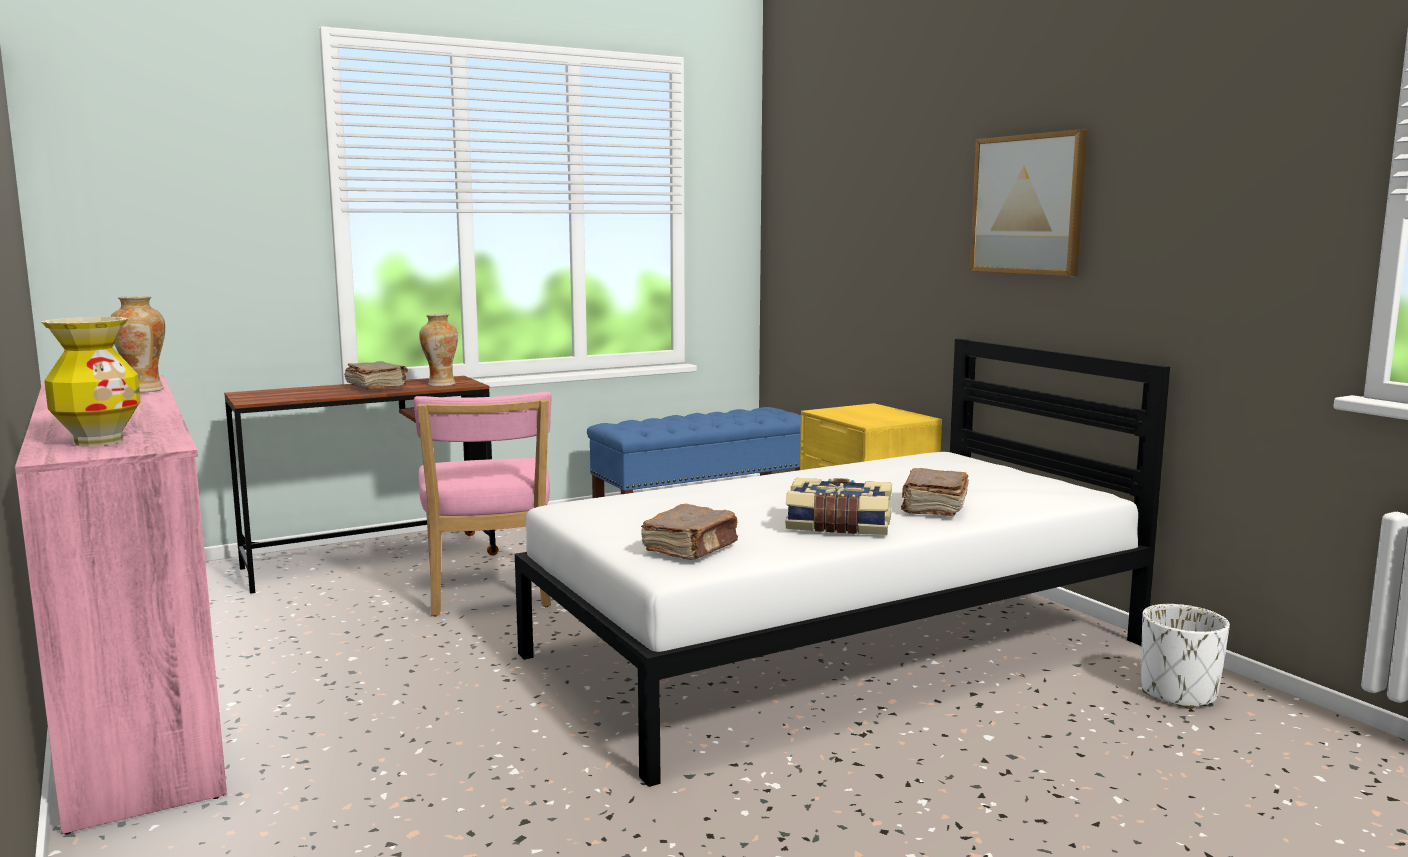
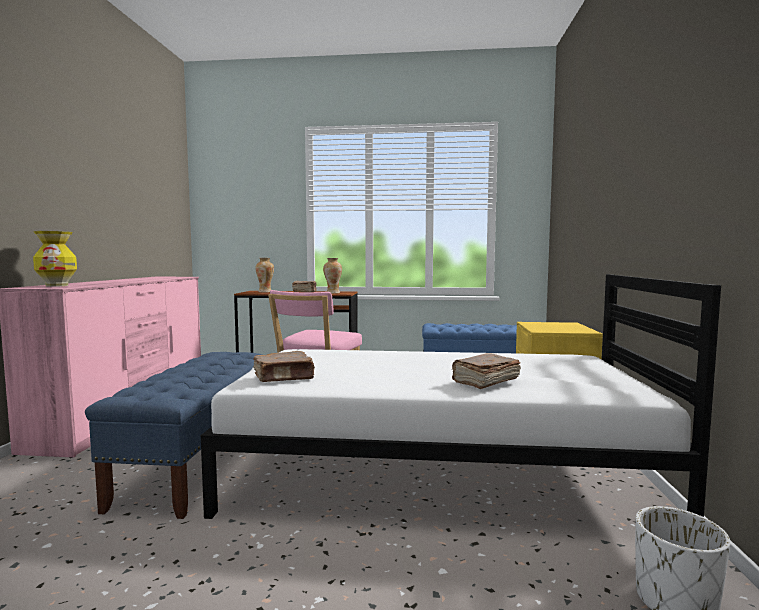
camera: 35 degrees right, 5 degrees down
(144, 390) = (164, 278): vase -> vase (265, 292)
(488, 732) = (198, 463): none -> blue bench
(838, 526) = (395, 381): book -> none
(1028, 204) = (649, 167): picture -> none

